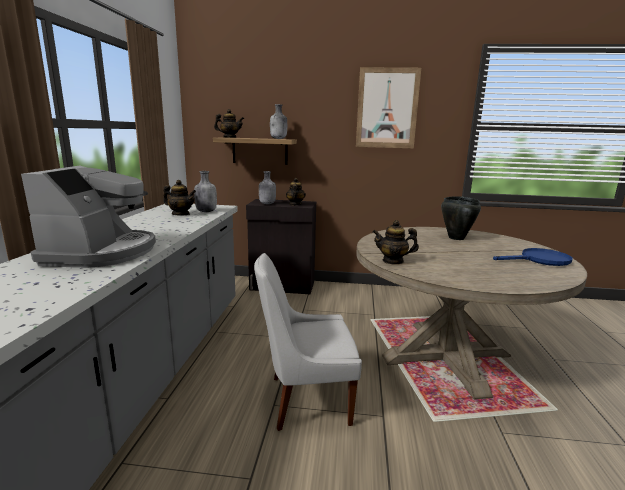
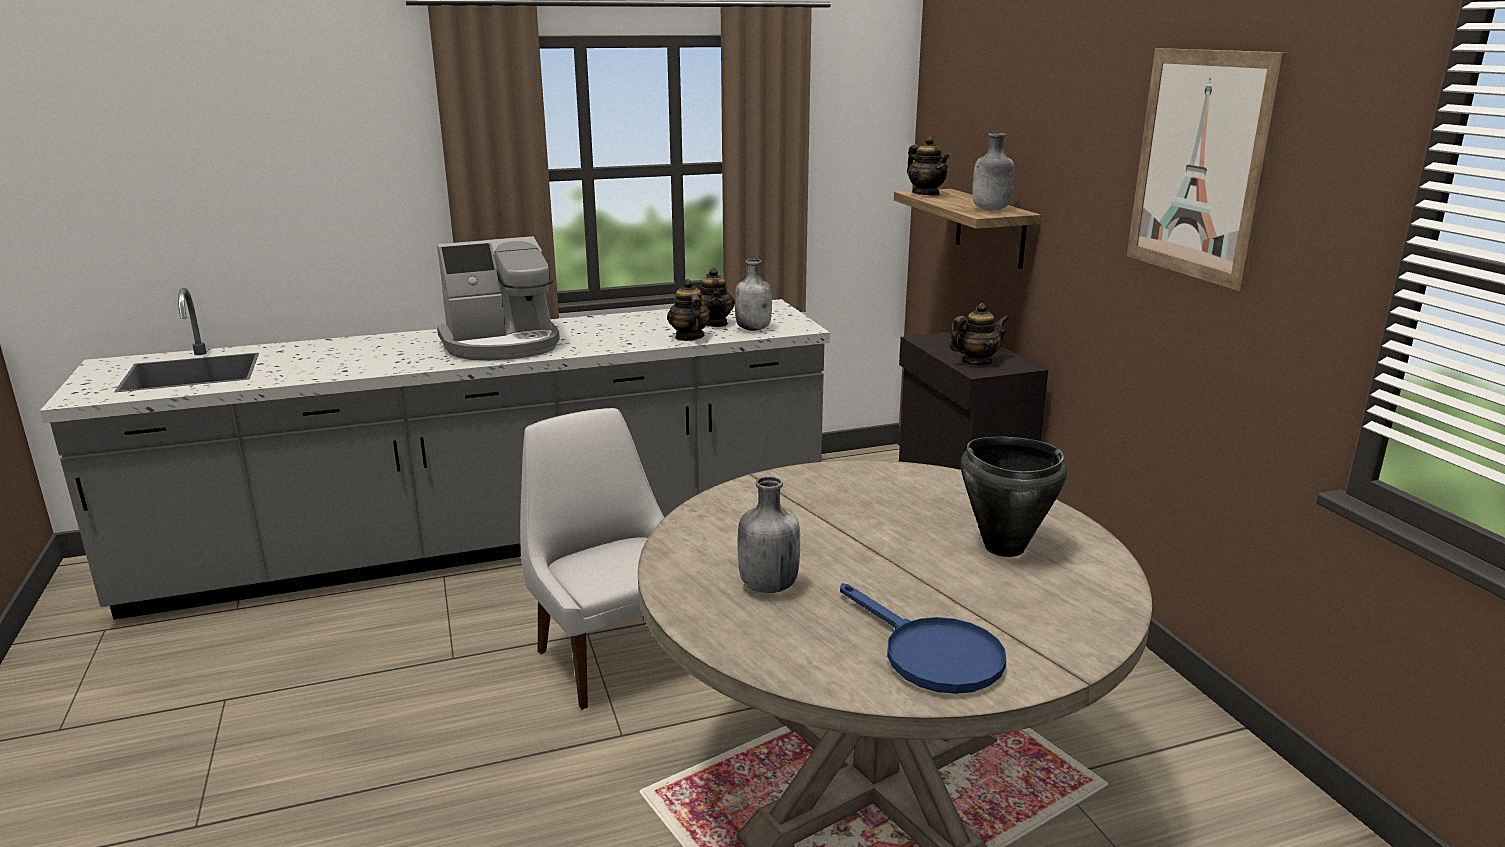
camera: 65 degrees right, 5 degrees up
(267, 204) = (938, 345): grey bottle -> grey bottle (767, 586)
(393, 261) = (734, 503): teapot -> teapot (689, 337)

